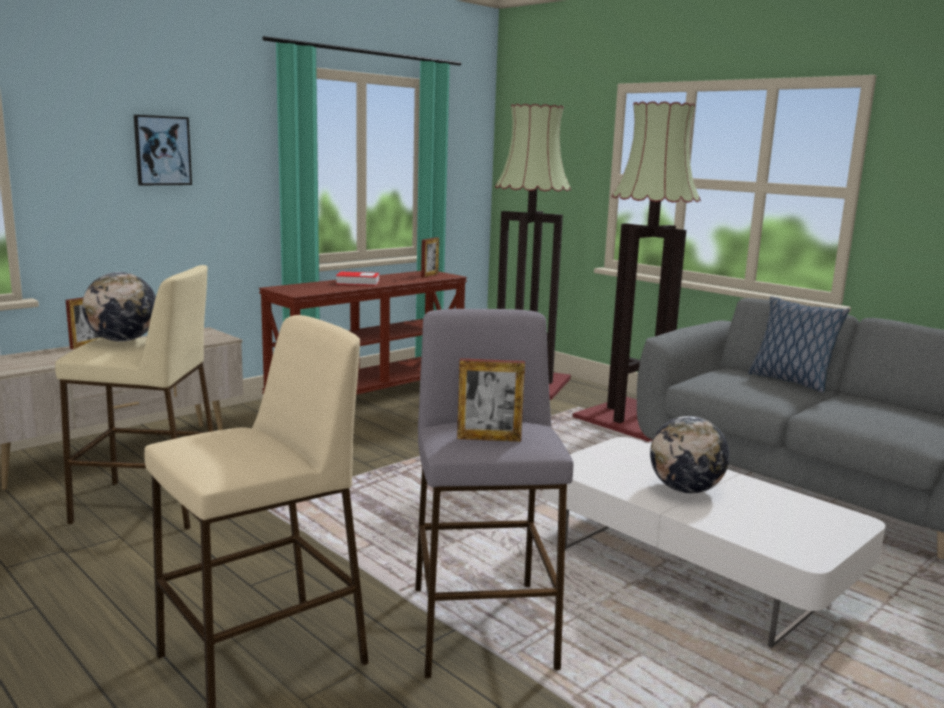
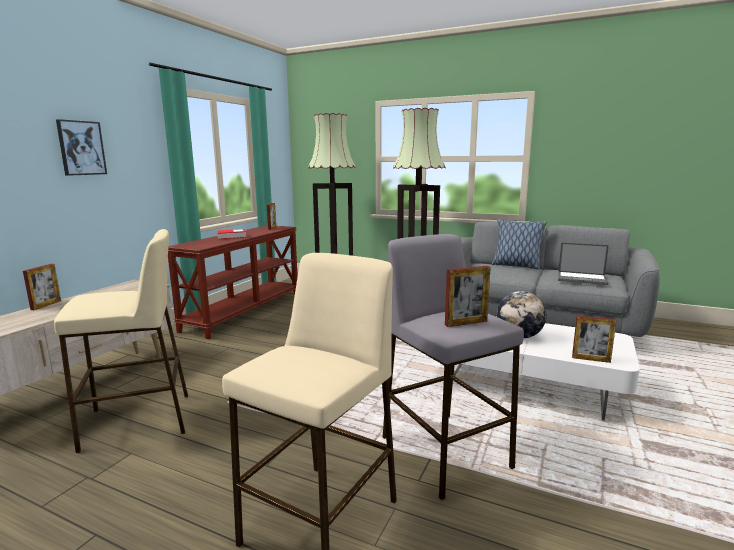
camera: 20 degrees left, 0 degrees up
(123, 340) = (103, 295): globe -> none
(762, 542) = (591, 359): none -> picture frame
(878, 417) = (582, 278): none -> laptop

